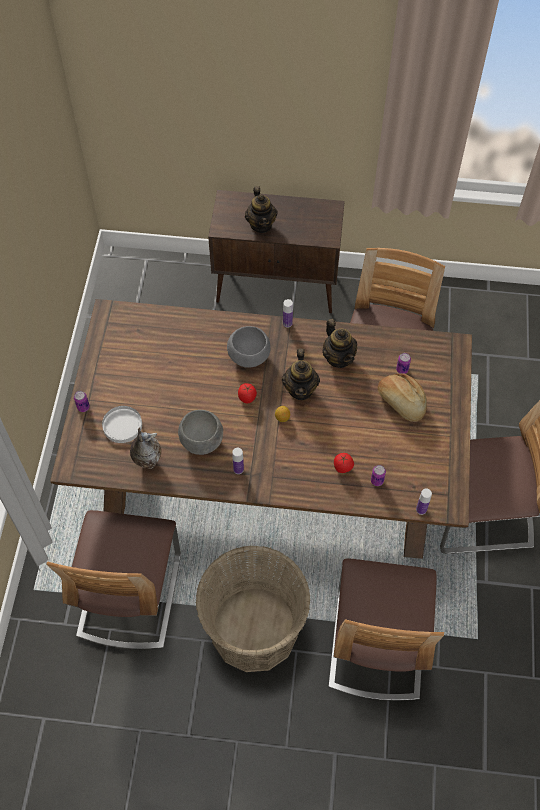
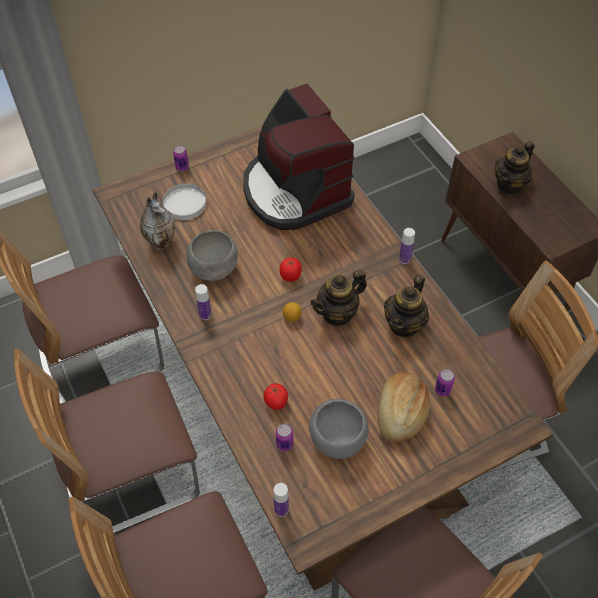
camera: 55 degrees right, 5 degrees down
(172, 349) = (295, 191): none -> coffee machine
(249, 357) = (337, 251): grey bowl -> grey bowl (337, 439)
(254, 629) = (131, 476): basket -> chair

